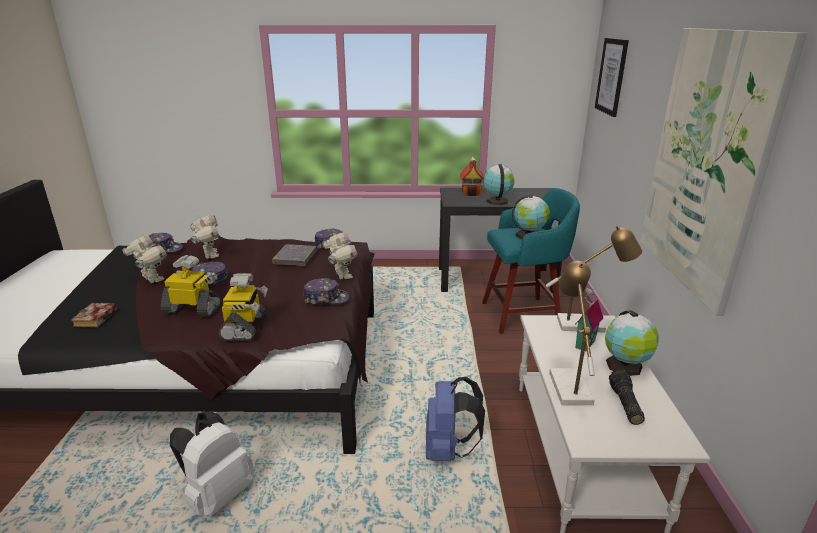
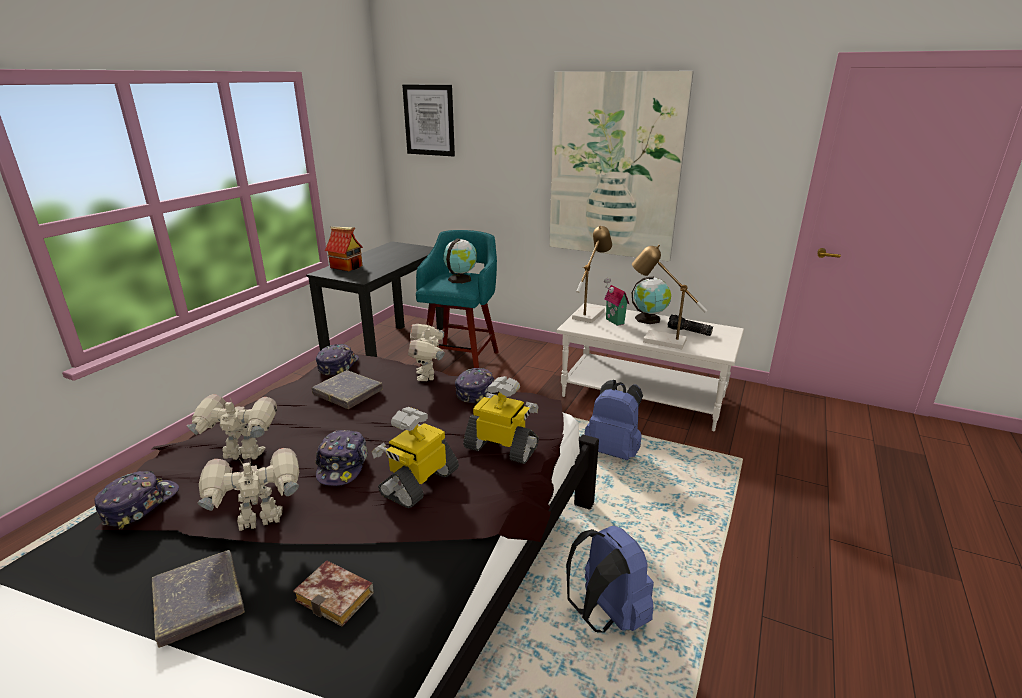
camera: 65 degrees left, 0 degrees up
(97, 288) = (199, 600): none -> grey book
(218, 494) = (606, 615): white backpack -> blue backpack
(341, 275) = (427, 375): toy robot -> toy robot turned 105 degrees counterclockwise
(497, 201) = (388, 264): globe -> none

